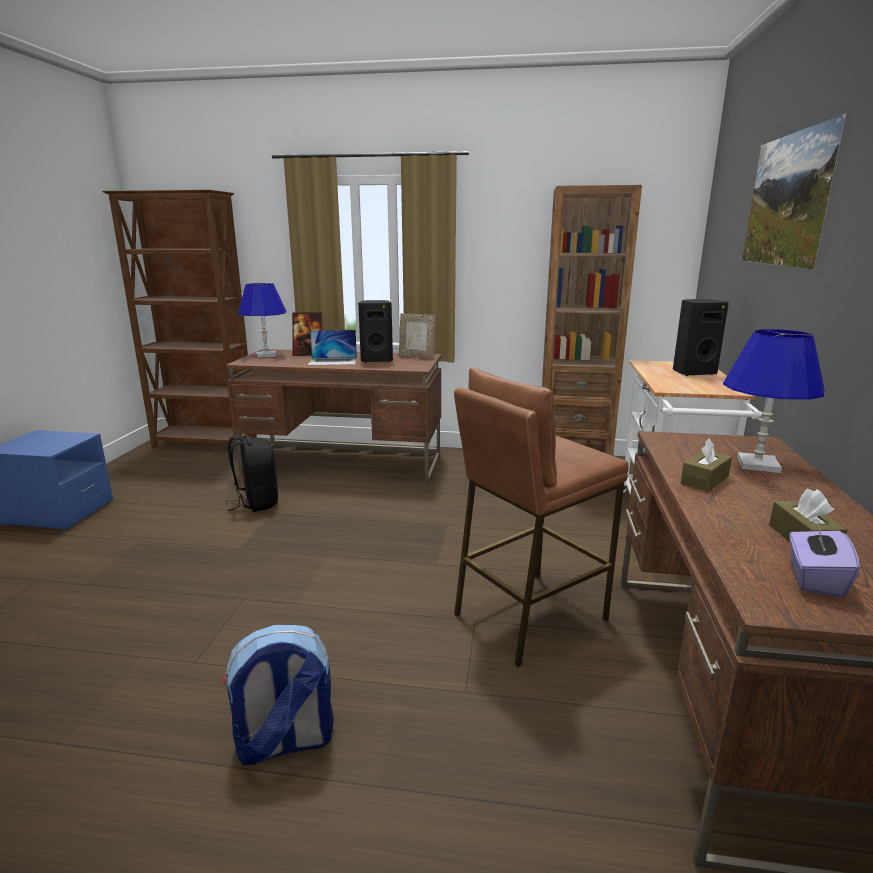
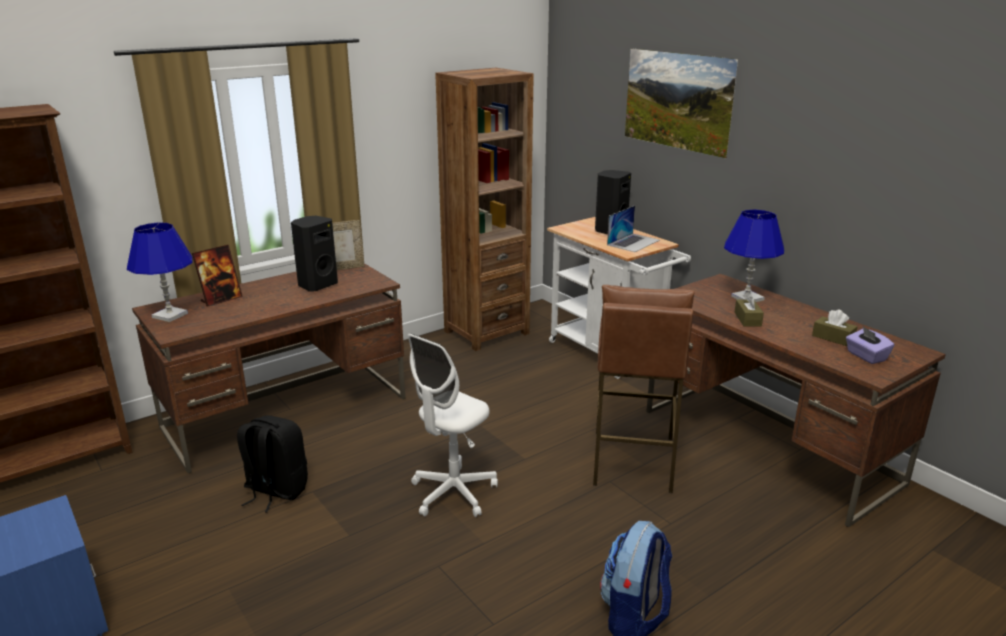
camera: 45 degrees left, 5 degrees up
(333, 361) = (276, 300): laptop -> laptop (633, 242)
(342, 559) = (453, 493): none -> white office chair

